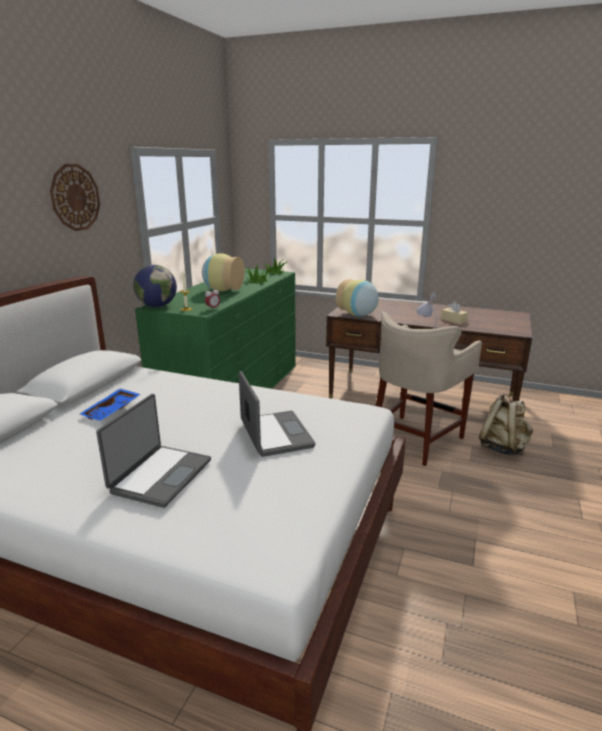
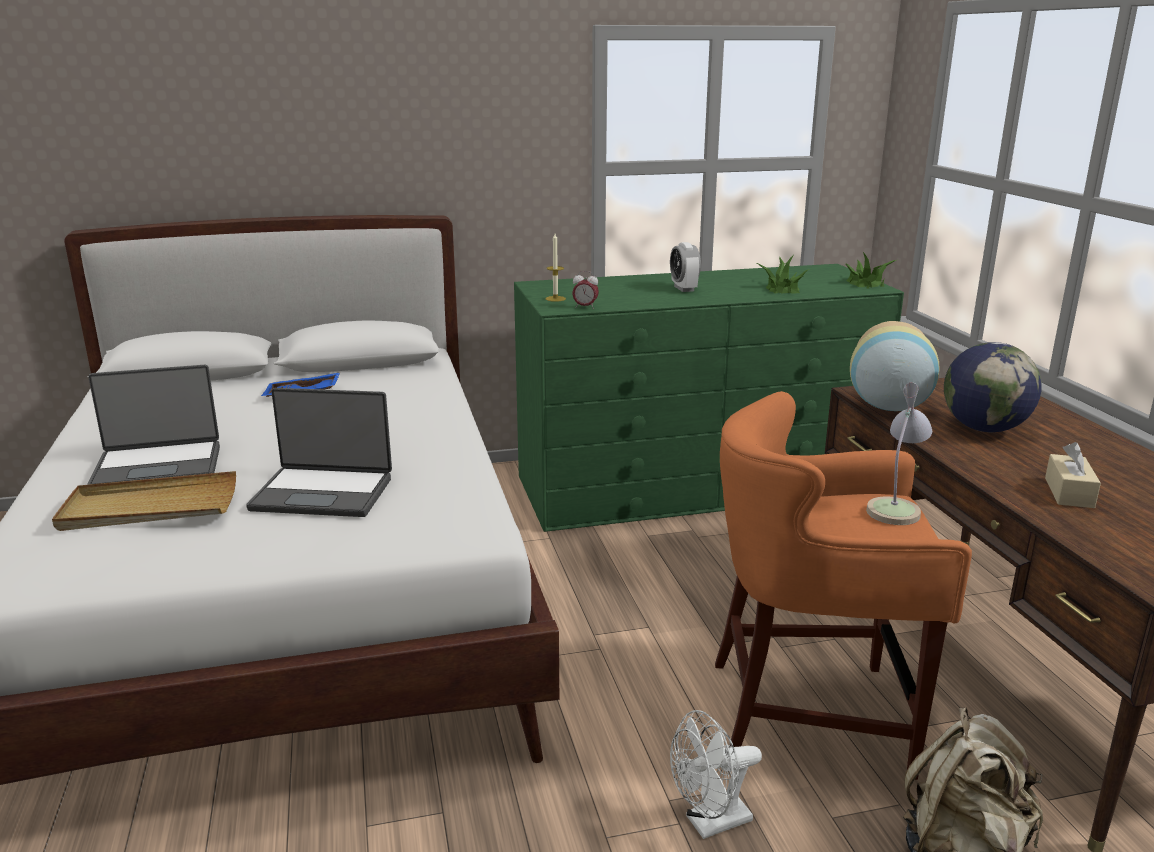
camera: 55 degrees right, 0 degrees up
(75, 197) = (456, 102): wall clock -> none
(157, 306) = (542, 285): globe -> globe (984, 429)
(222, 290) = (684, 288): vase -> alarm clock
(228, 488) = (149, 508): none -> beige tray
(274, 434) = (323, 493): laptop -> laptop turned 60 degrees clockwise
(415, 440) = (812, 714): beige stool -> orange stool
(457, 485) = (710, 823): none -> white fan

